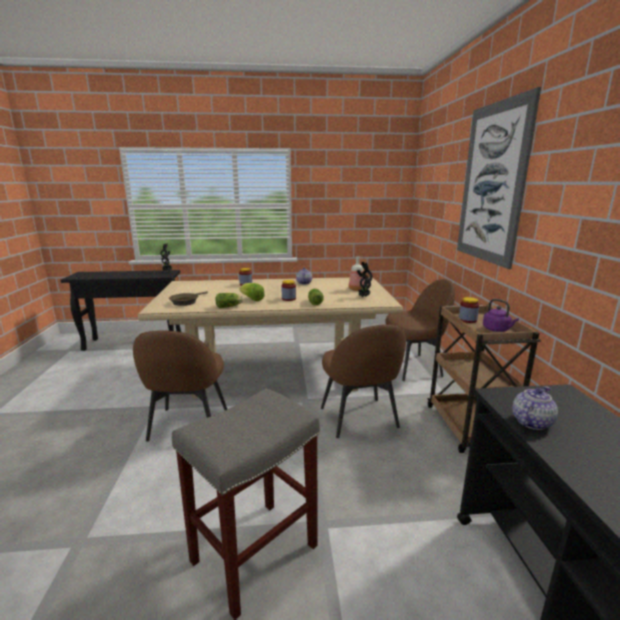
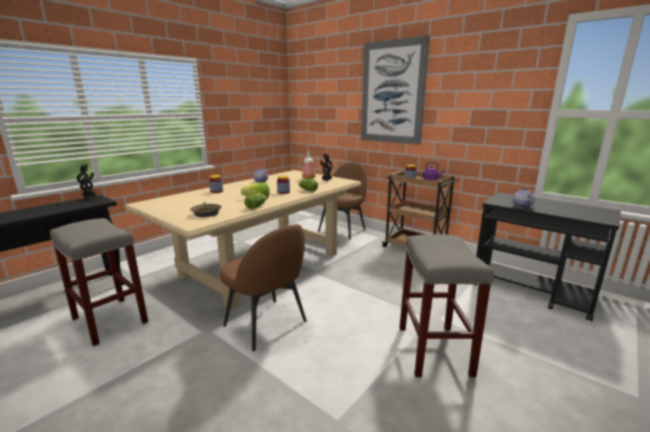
camera: 45 degrees left, 0 degrees up
(130, 370) = (111, 320): none -> grey stool
(359, 419) = (364, 267): brown chair -> none

